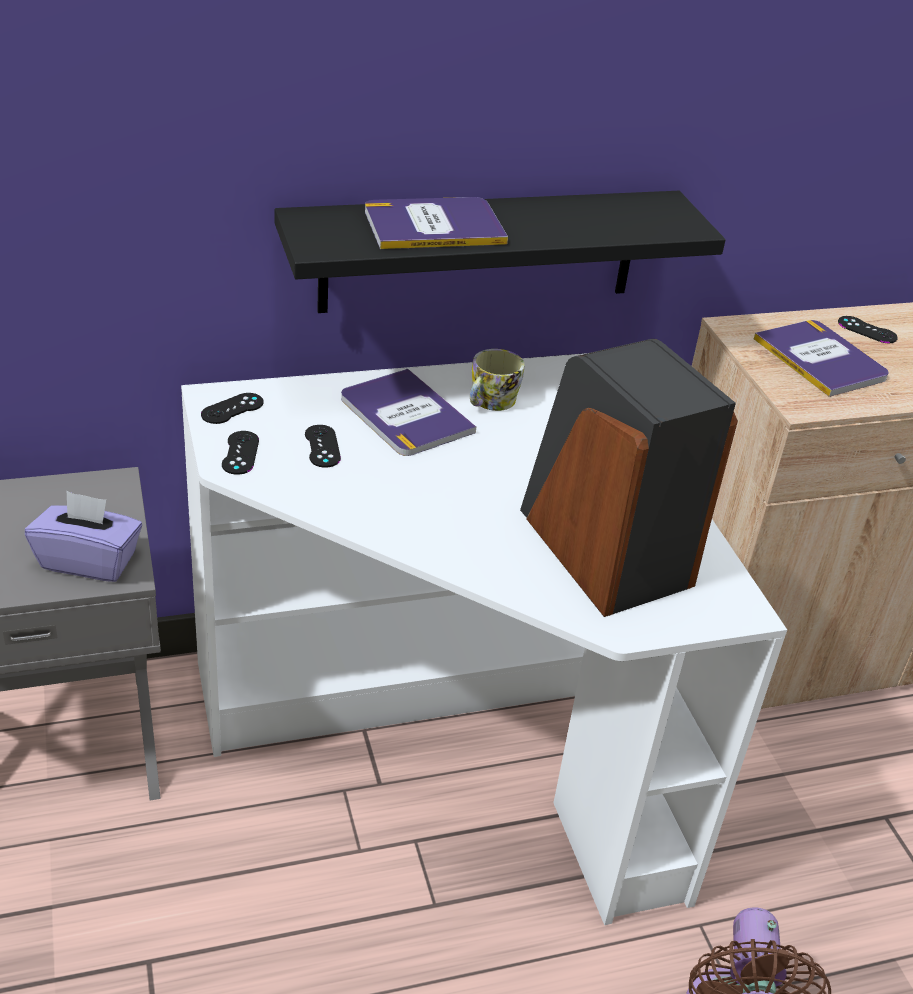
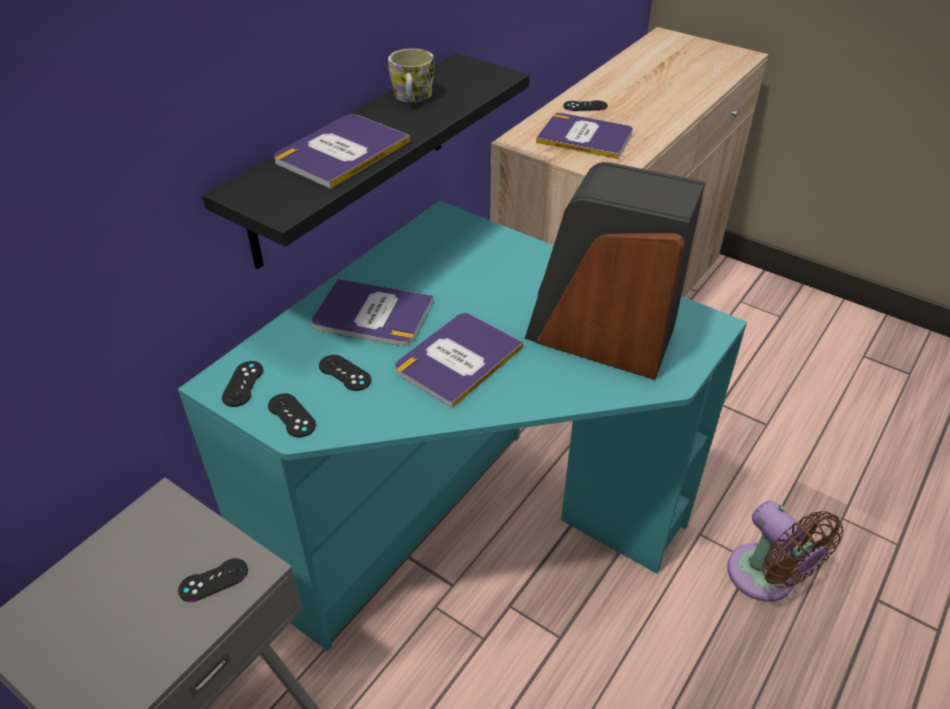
camera: 35 degrees left, 5 degrees up
(89, 561) = (213, 580): purple tissue box -> black game controller
(434, 491) = (458, 359): none -> book
(446, 745) = (467, 529): white desk -> turquoise desk
(489, 402) = (416, 273): mug -> mug (412, 98)

